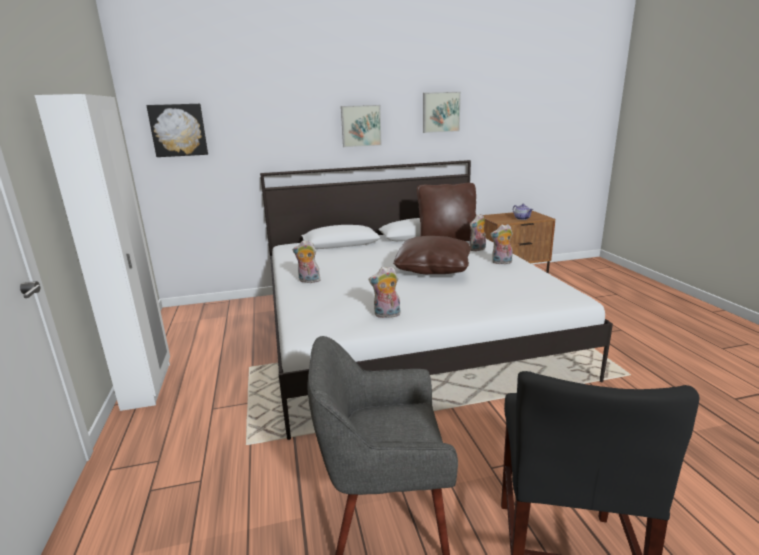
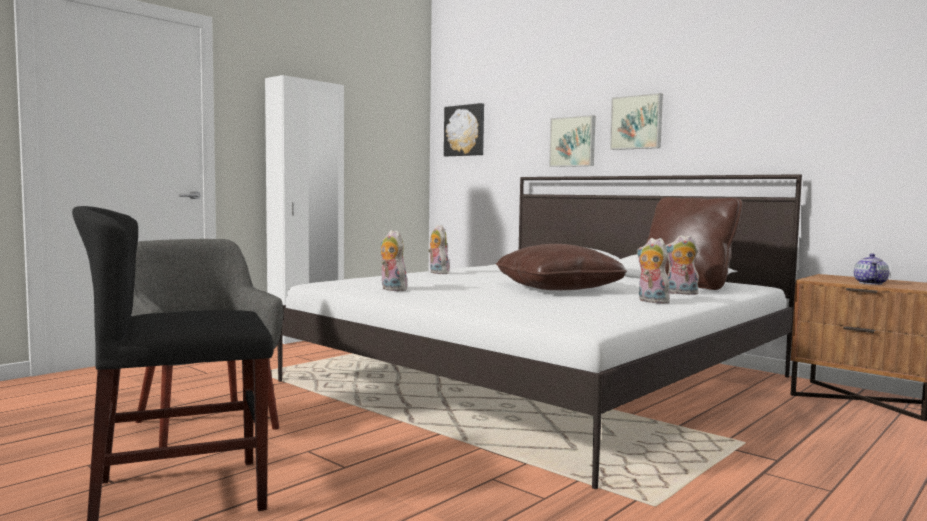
camera: 55 degrees right, 15 degrees down
(440, 112) = (755, 99): picture -> picture (573, 142)

